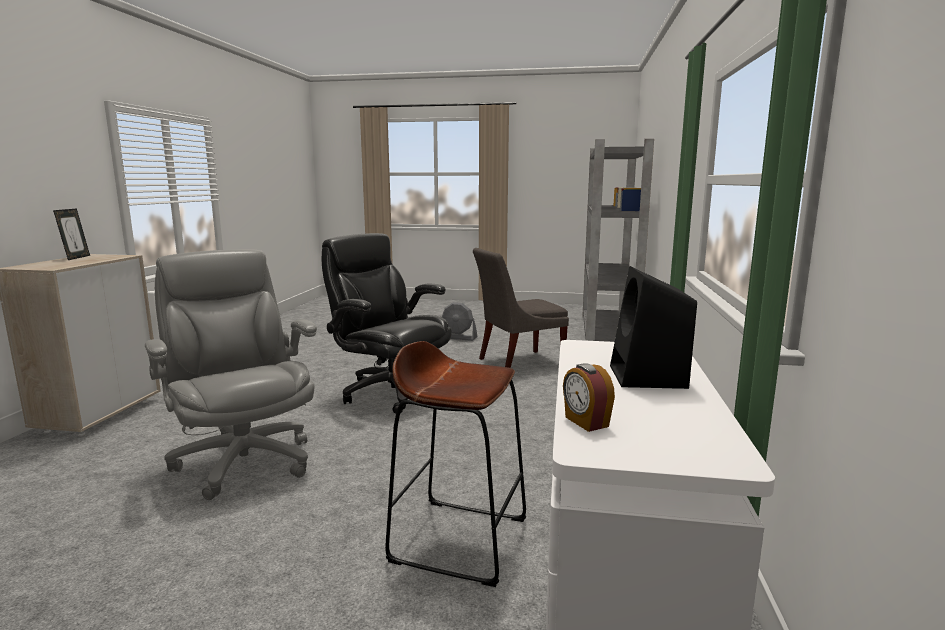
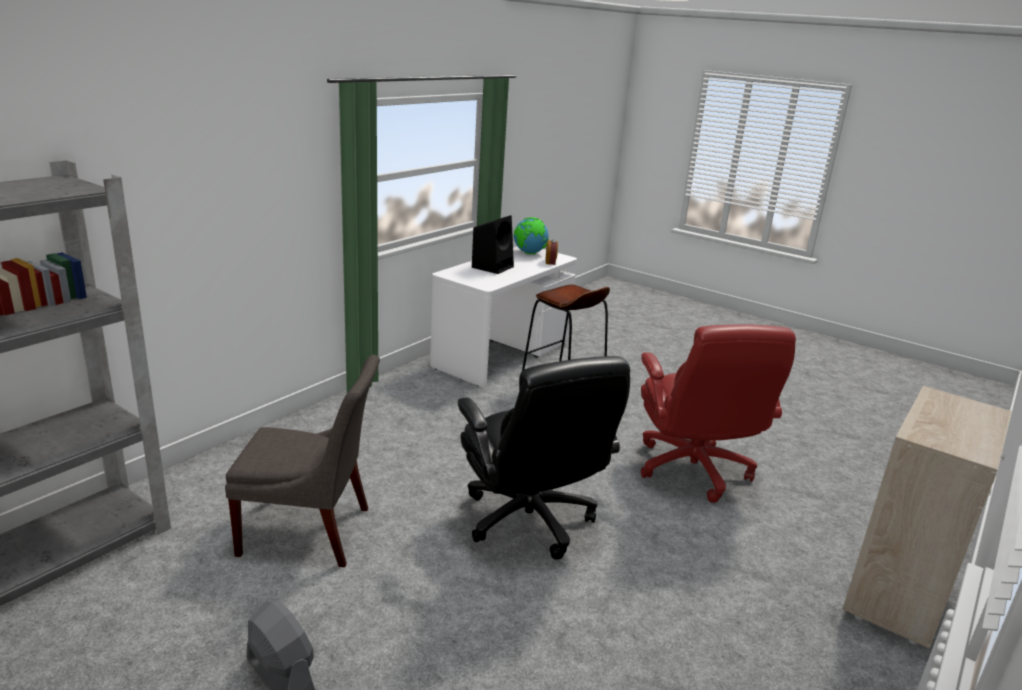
camera: 155 degrees left, 10 degrees up
(76, 258) = (980, 442): picture frame -> none
(245, 460) = (693, 473): grey office chair -> red office chair
(677, 438) = (529, 253): none -> globe

